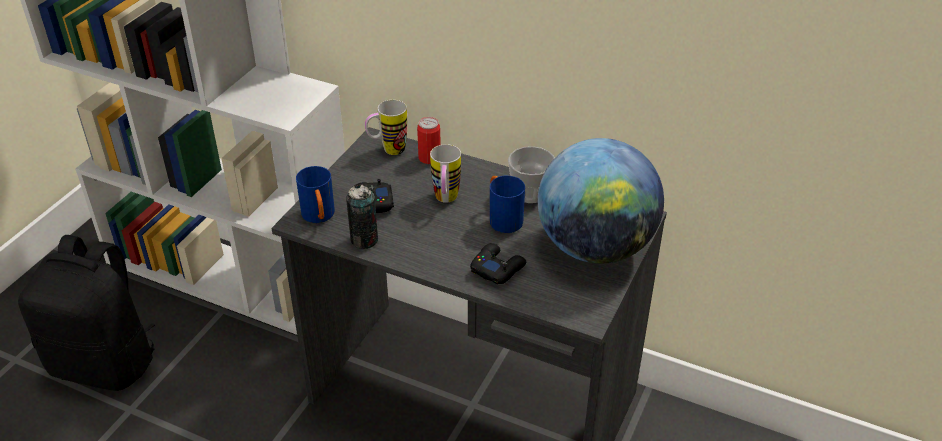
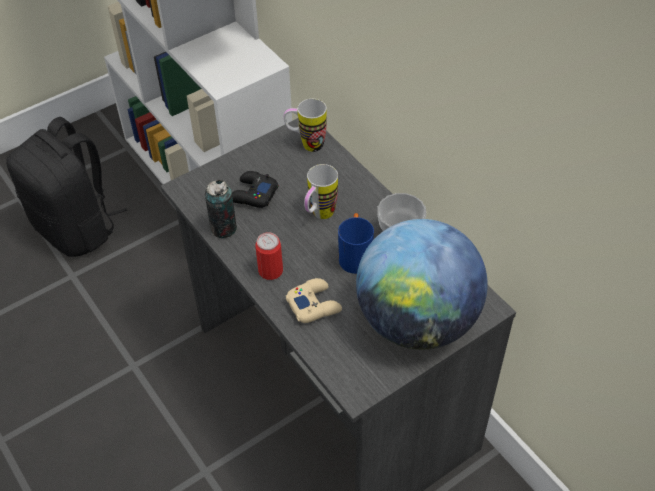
camera: 30 degrees right, 10 degrees up
(319, 217) = (204, 191): blue mug -> none
(429, 158) = (337, 166): can -> can (270, 271)
(497, 268) = (314, 304): black game controller -> beige game controller

